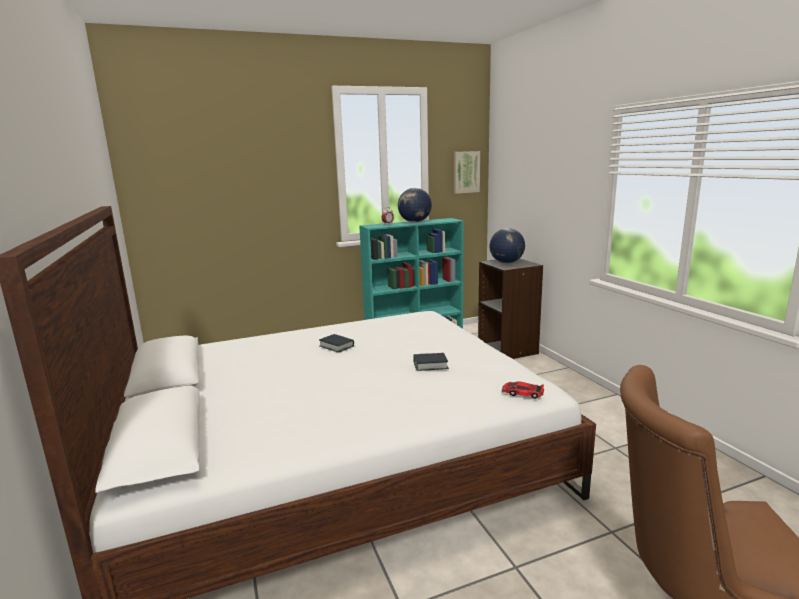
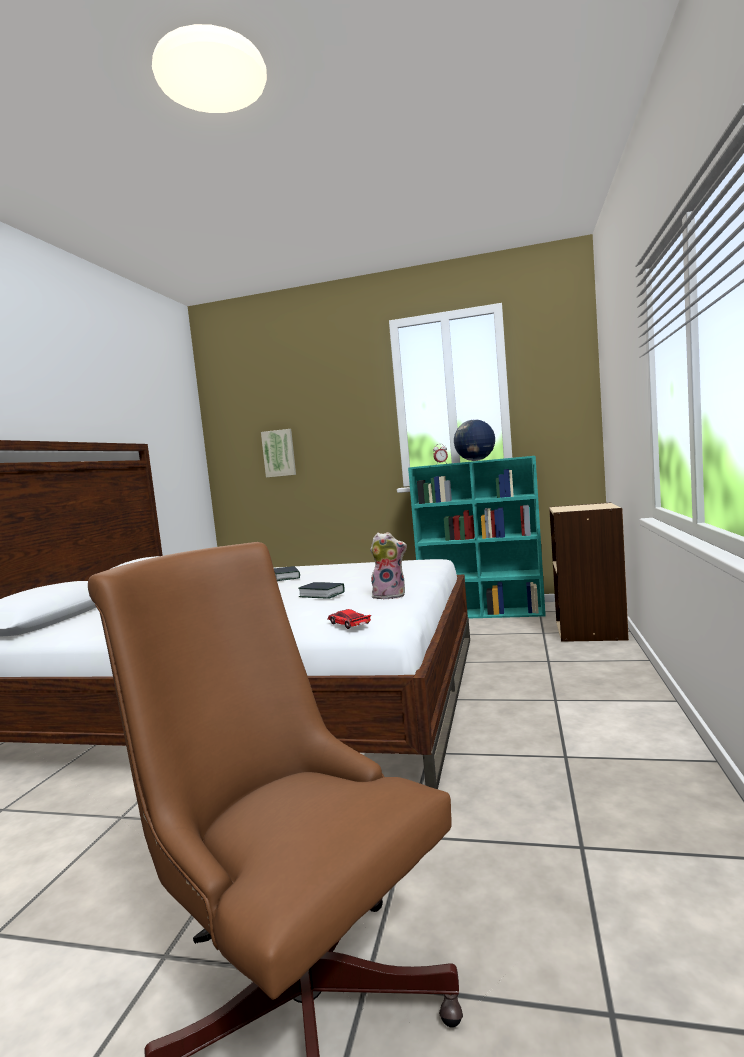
camera: 35 degrees right, 10 degrees down
(466, 172) = (564, 398): picture -> picture (279, 453)
(484, 358) = (390, 596): none -> plush toy
(506, 263) = (578, 507): globe -> none
(508, 349) = (591, 631): black bookcase -> beige bookcase

